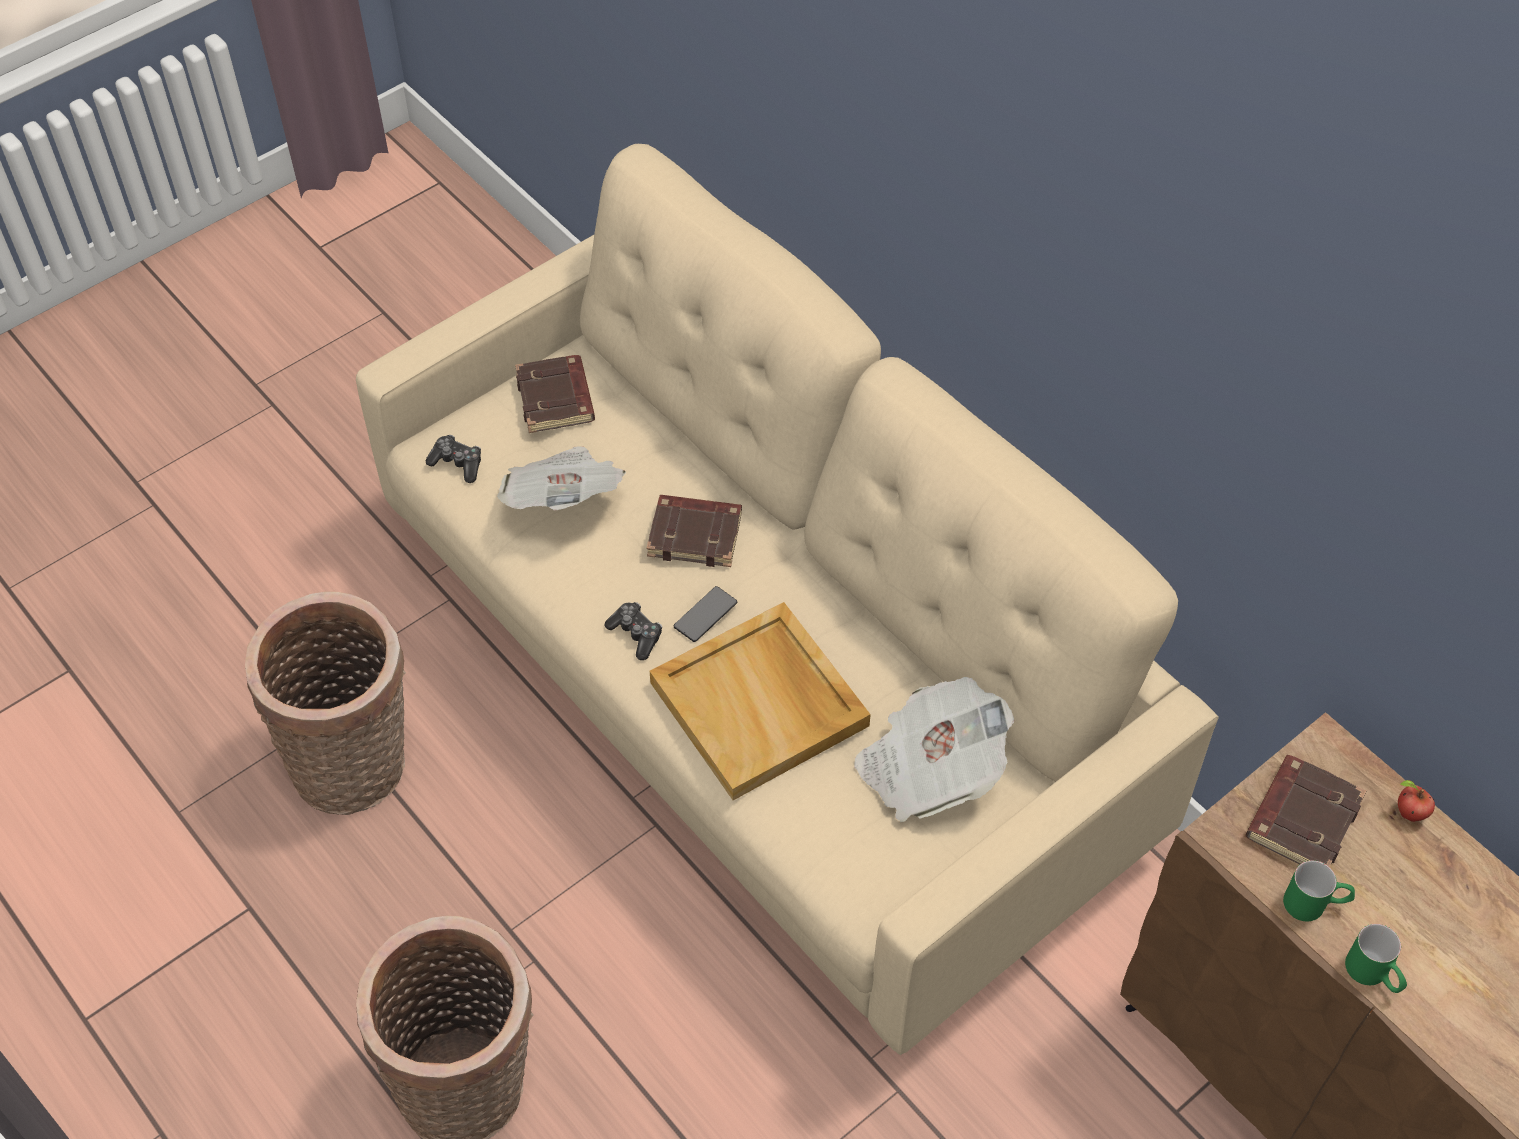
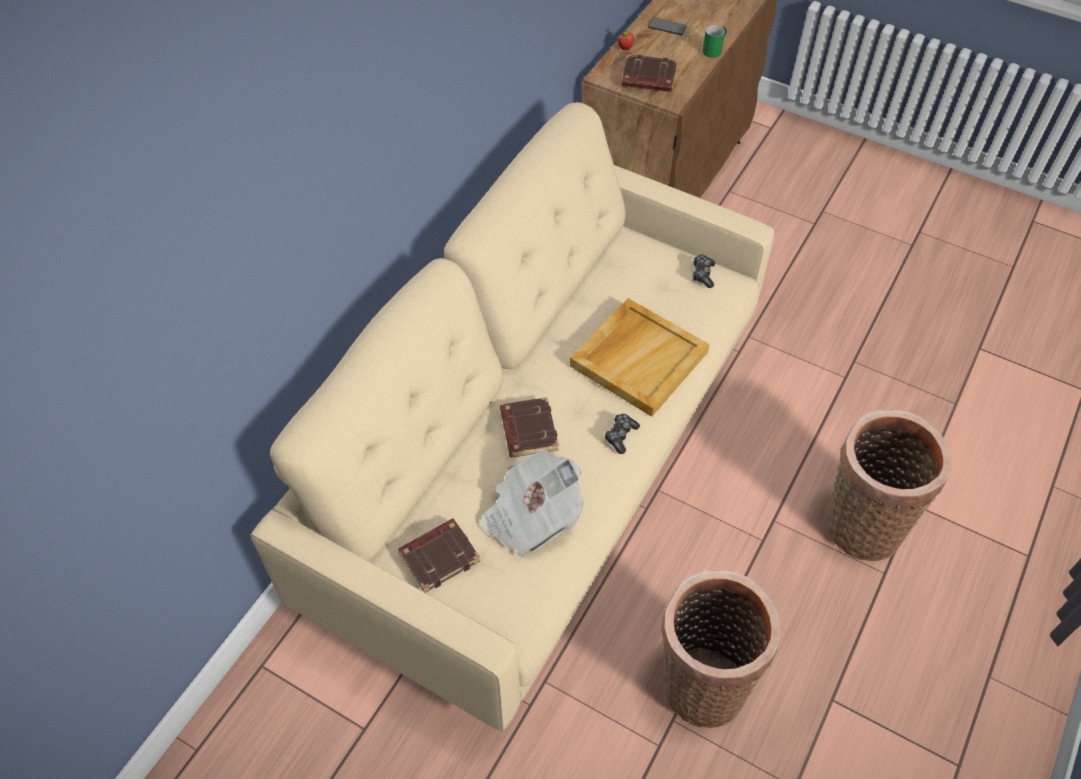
camera: 110 degrees left, 0 degrees up
(457, 463) = (525, 599): game controller -> game controller (702, 274)
(705, 615) = (588, 405): phone -> phone (667, 27)
(929, 769) = (639, 276): newspaper -> none
(1315, 904) = (691, 69): green mug -> none

